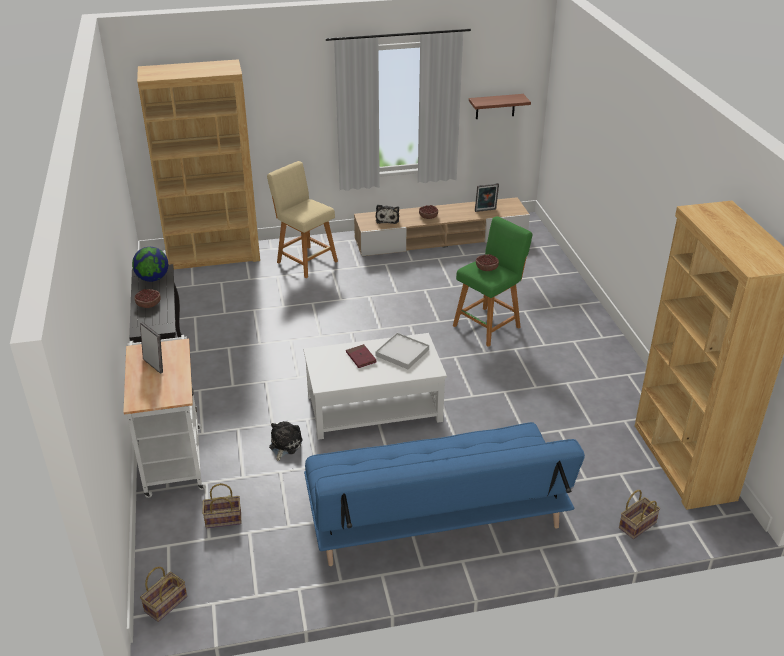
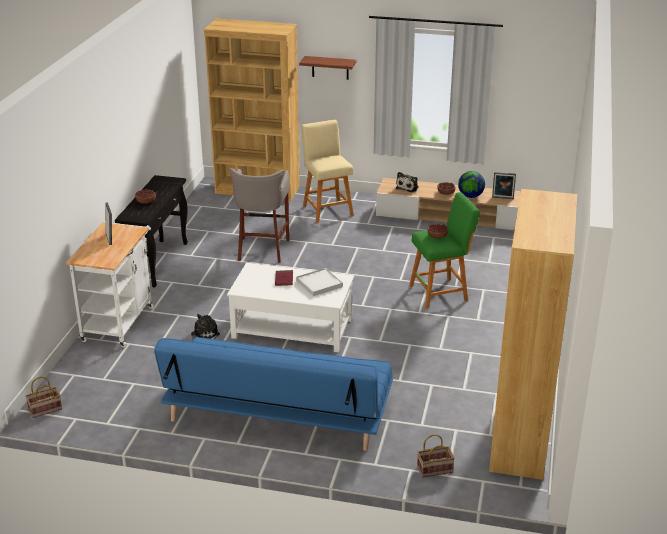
camera: 25 degrees right, 5 degrees down
(152, 279) = (163, 185): globe -> globe (470, 196)
(222, 520) = (121, 370): basket -> none
(272, 325) = (262, 251): none -> grey stool
(495, 106) = (529, 102): shelf -> shelf (330, 67)

